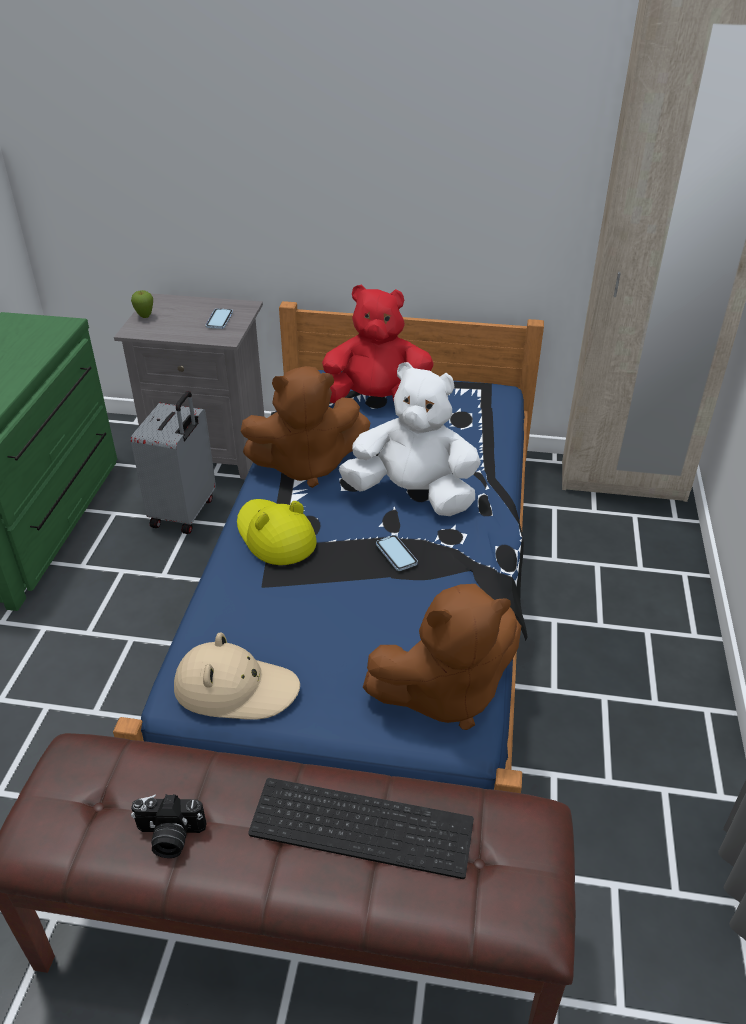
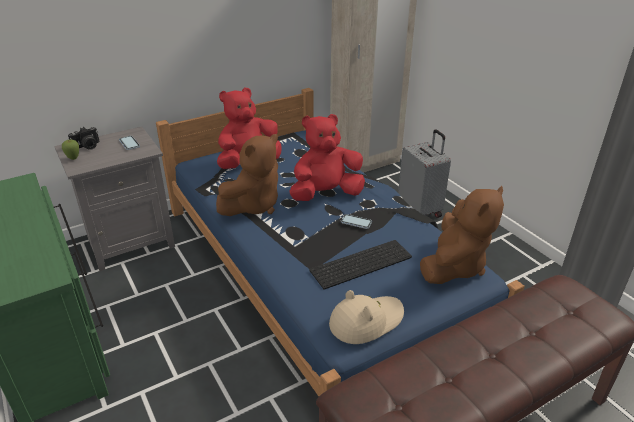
camera: 40 degrees left, 5 degrees down
(169, 837) = (453, 392): camera -> camera (87, 147)
(185, 512) = (156, 282): grey suitcase -> grey suitcase (420, 210)
(275, 536) = (284, 245): yellow hat -> none
(364, 824) = (517, 327): keyboard -> keyboard (361, 262)
(413, 495) = (326, 194): white plush toy -> red plush toy

